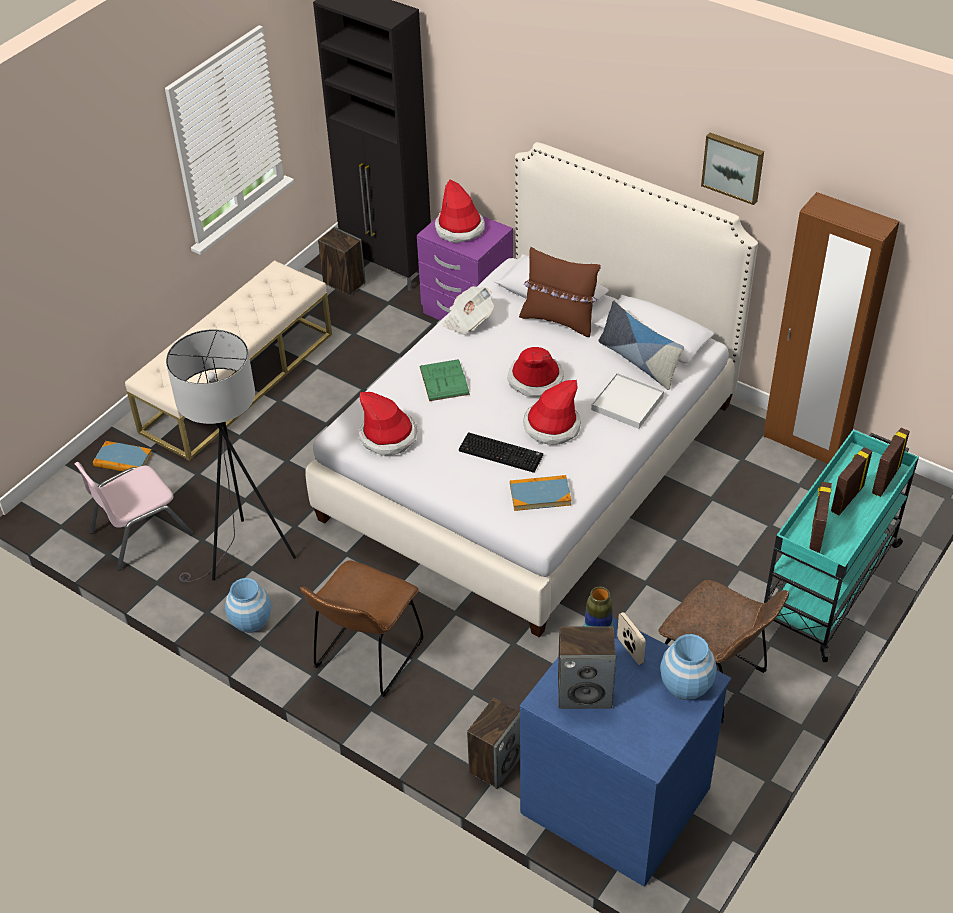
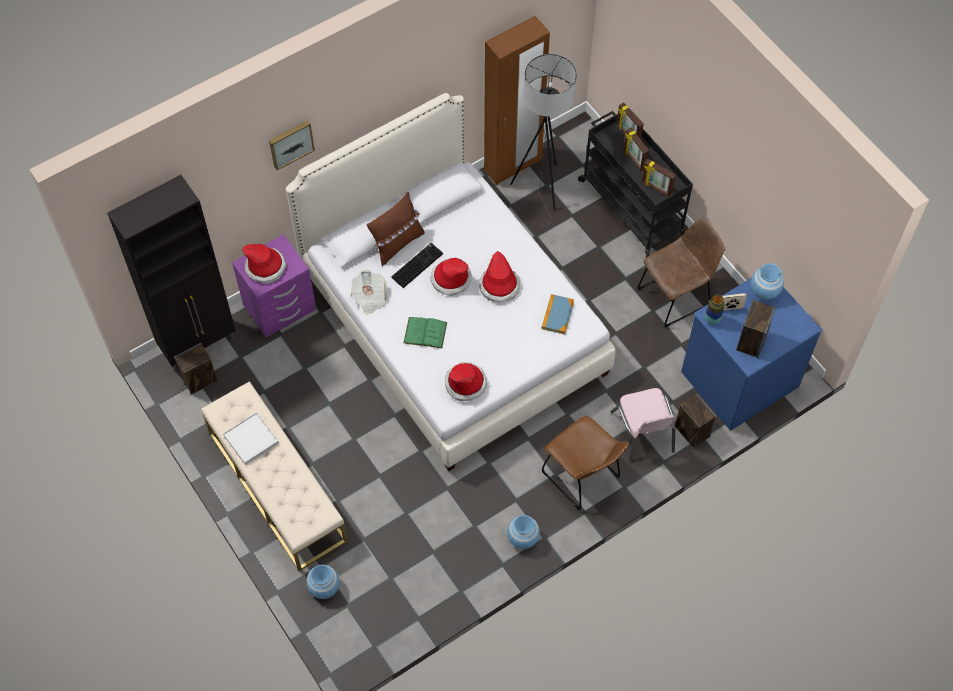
camera: 70 degrees left, 15 degrees up
(123, 460) = (324, 587): book -> blue vase
(140, 533) = (407, 591): pink chair -> pink chair (643, 432)
(245, 557) = (462, 527): grey floor lamp -> grey floor lamp (543, 189)
(502, 453) = (510, 323): keyboard -> keyboard (417, 265)
(627, 403) = (498, 236): white tray -> white tray (251, 439)
(639, 361) = (462, 214): pillow -> none
(733, 167) = (428, 72): picture -> picture (290, 143)
(829, 584) = (631, 207): turquoise cart -> black cart

